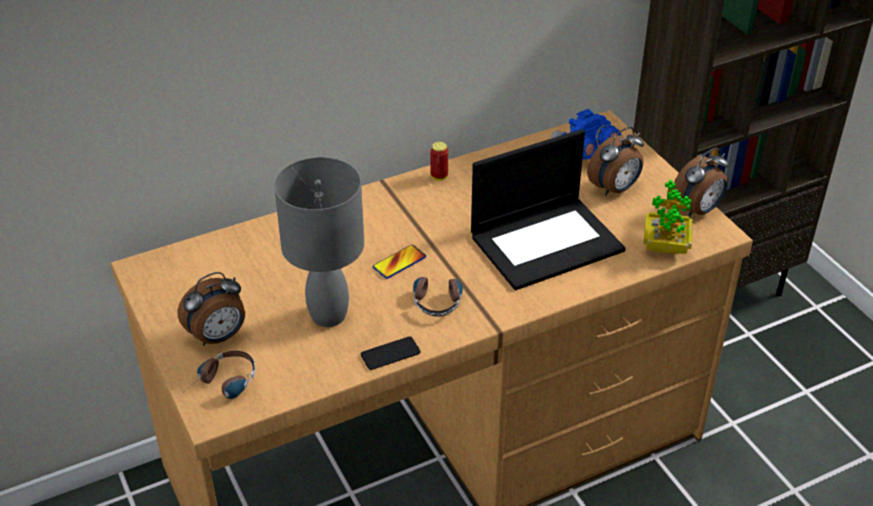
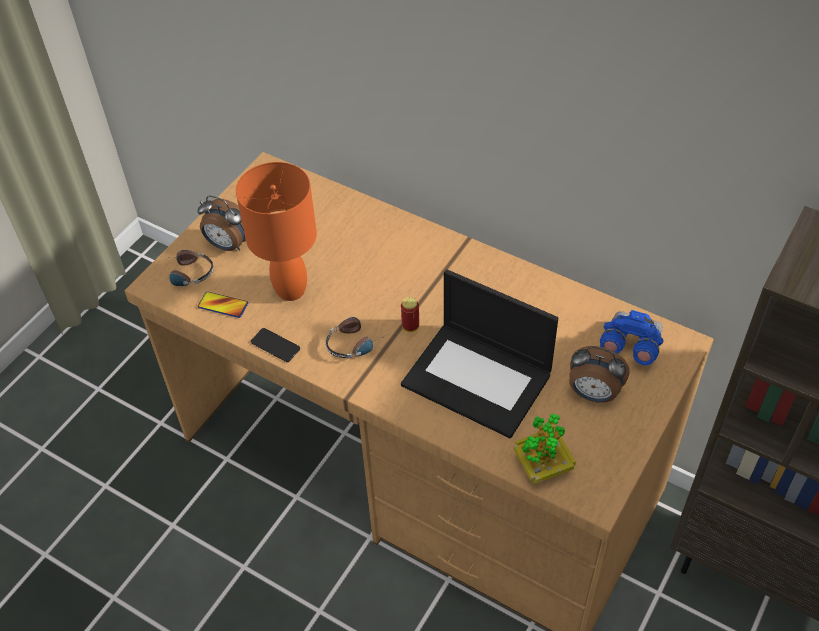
camera: 60 degrees right, 10 degrees up
(330, 315) = (291, 290): grey table lamp -> orange table lamp
(399, 262) = (379, 299): phone -> phone (223, 305)
(439, 176) = (504, 269): can -> can (410, 326)
(697, 210) = (616, 469): alarm clock -> none

